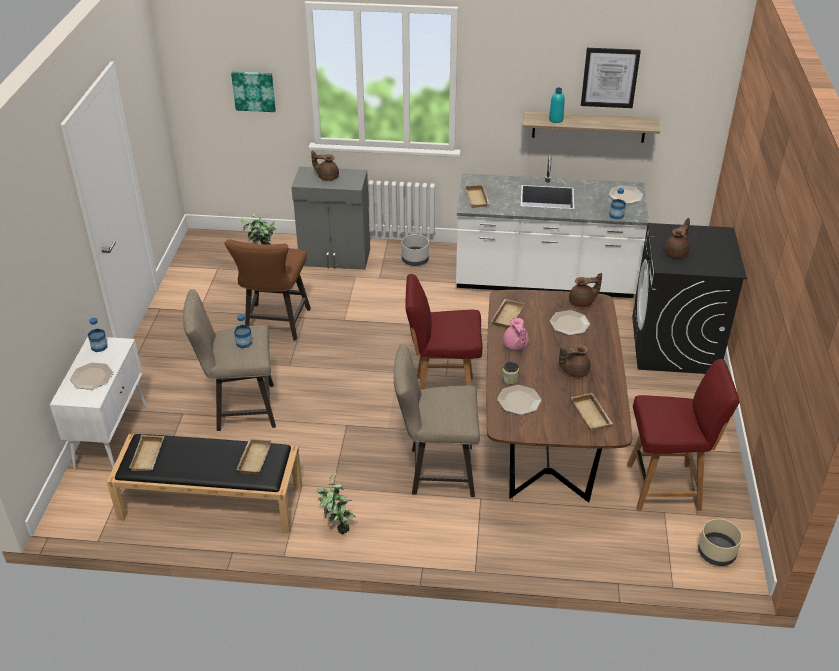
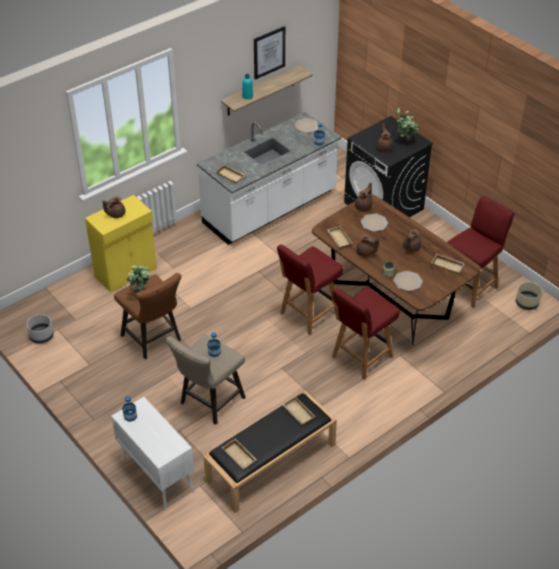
camera: 45 degrees left, 5 degrees up
(91, 377) = (156, 435): plate -> none
(254, 91) = (34, 177): picture -> none
(335, 258) = (126, 272): grey cabinet -> yellow cabinet
(337, 528) = (354, 423): potted plant -> potted plant (405, 142)
(415, 260) = (178, 242): grey planter -> grey planter (41, 336)
(436, 471) = (361, 357): beige stool -> red chair
(515, 346) = (366, 253): pink teapot -> brown teapot

